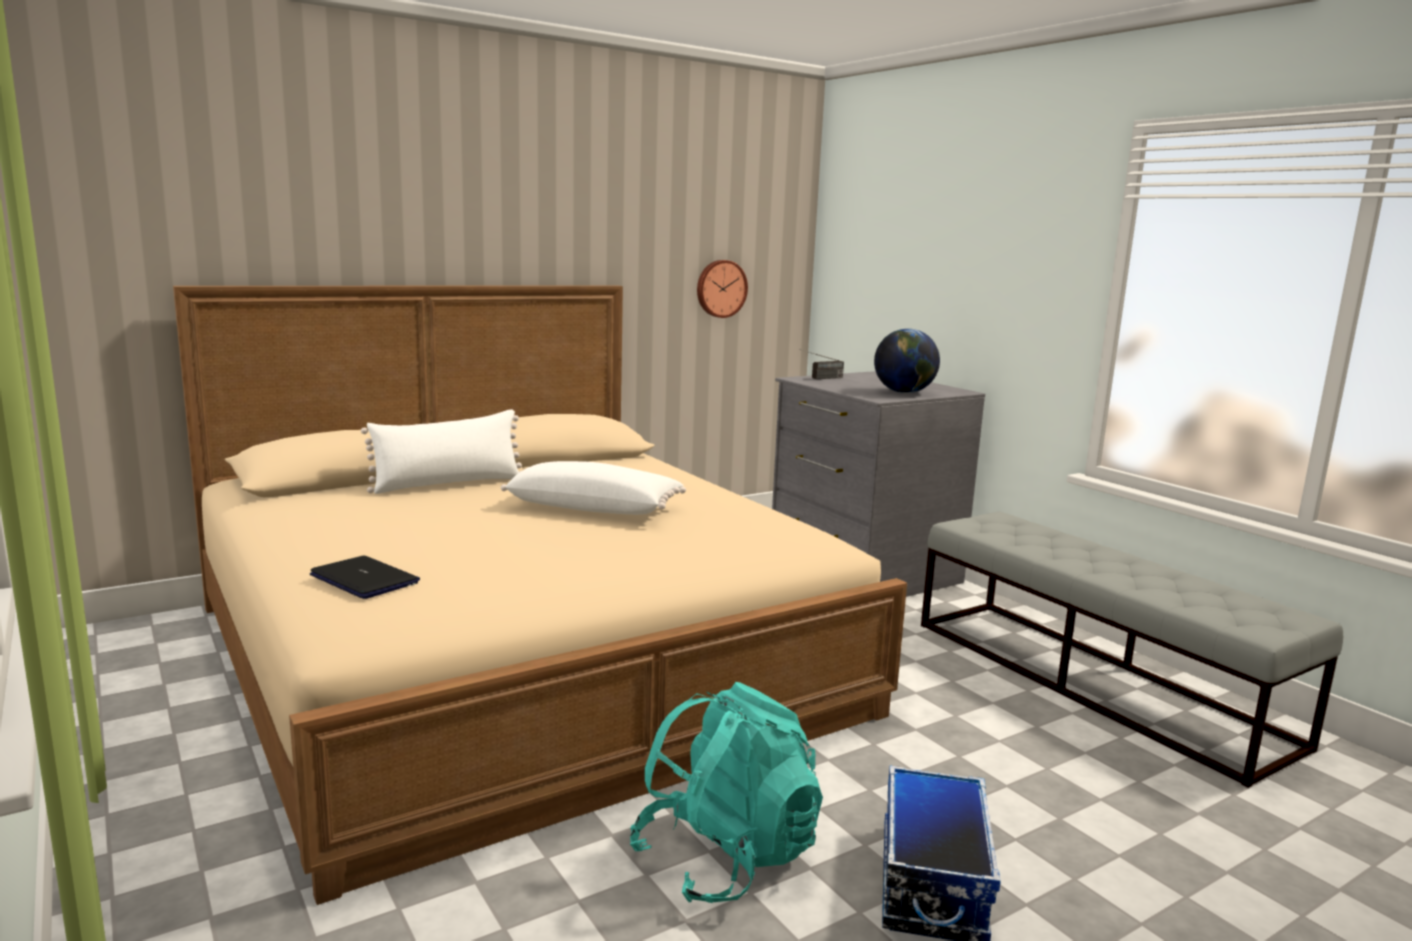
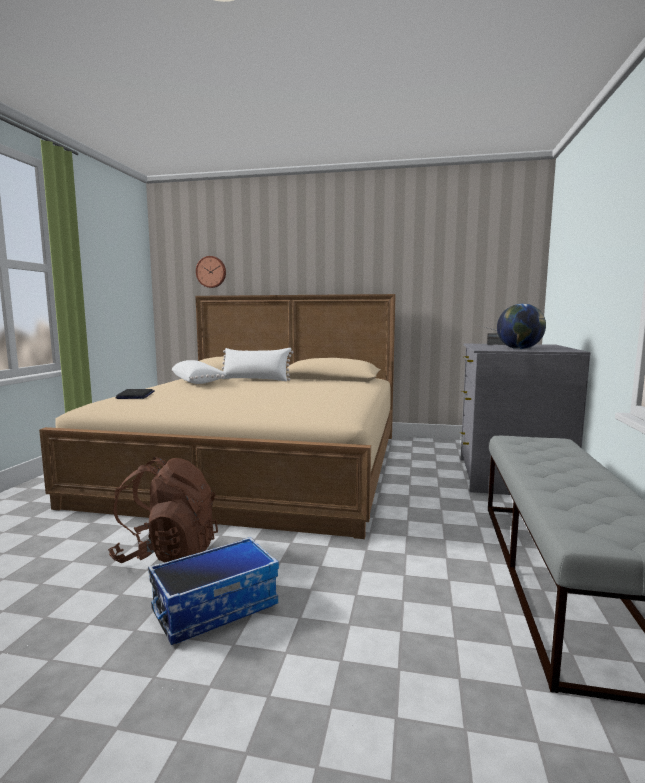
camera: 45 degrees right, 5 degrees down
(594, 508) = (278, 391): white pillow -> white pillow (198, 382)
(720, 288) = (468, 296): wall clock -> wall clock (211, 272)
(726, 857) = (167, 554): turquoise backpack -> brown backpack

